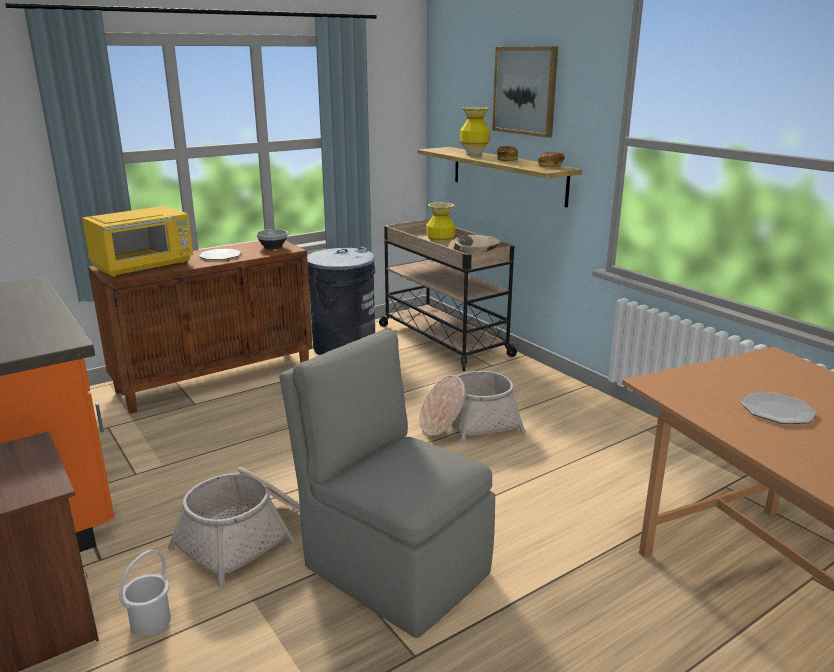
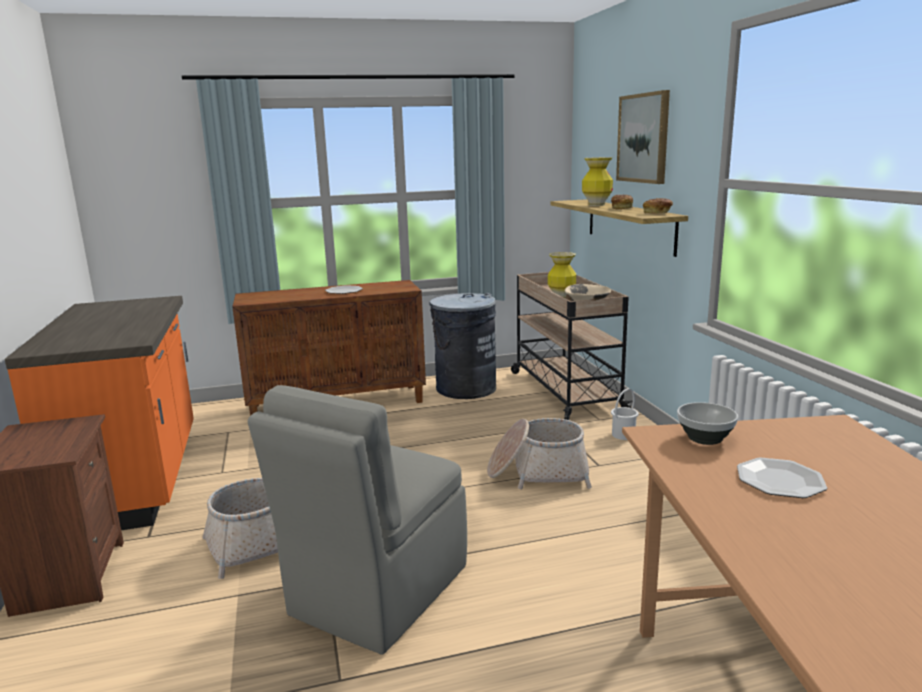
camera: 20 degrees right, 5 degrees down
(144, 265) = (277, 295): yellow microwave -> none
(150, 622) = (148, 595): white bucket -> white bucket (623, 435)
(273, 247) = (395, 286): bowl -> bowl (706, 438)
(393, 567) = (377, 592): grey chair -> grey chair turned 120 degrees counterclockwise

